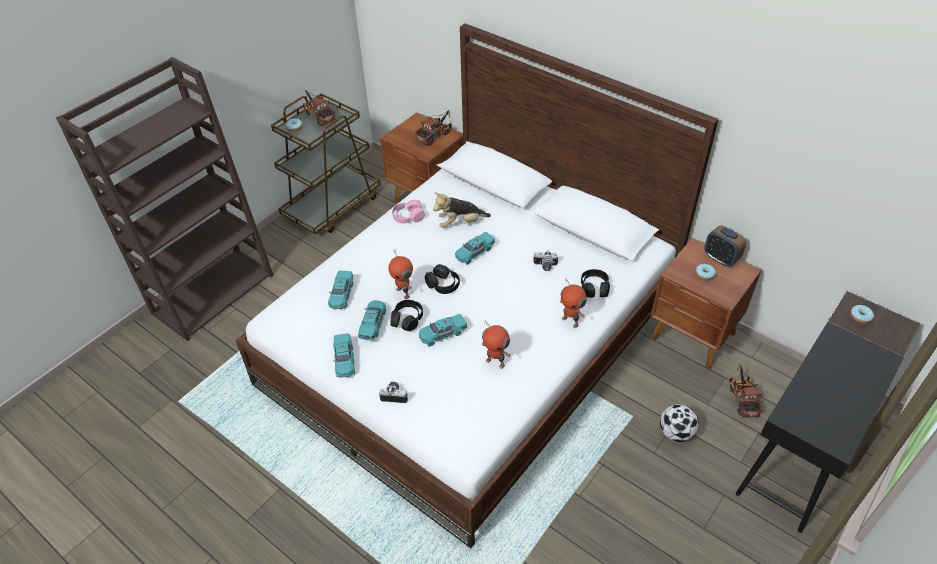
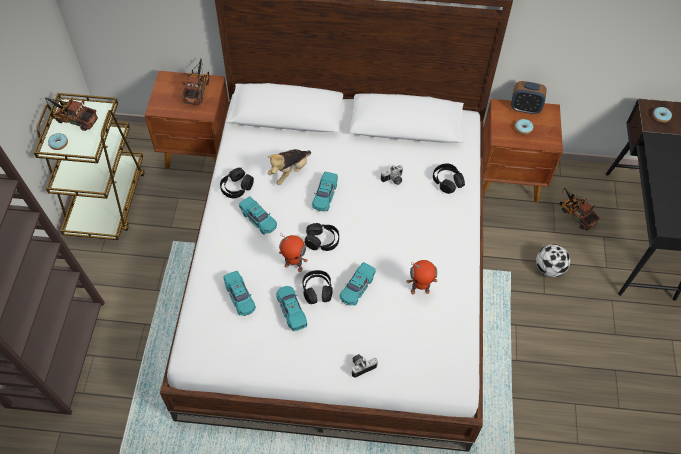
camera: 35 degrees left, 10 degrees up
(344, 360) = (293, 358): turquoise toy car -> turquoise toy car (258, 219)
(408, 217) = (236, 187): pink headphones -> black headphones
(571, 321) = (450, 221): toy robot -> none

